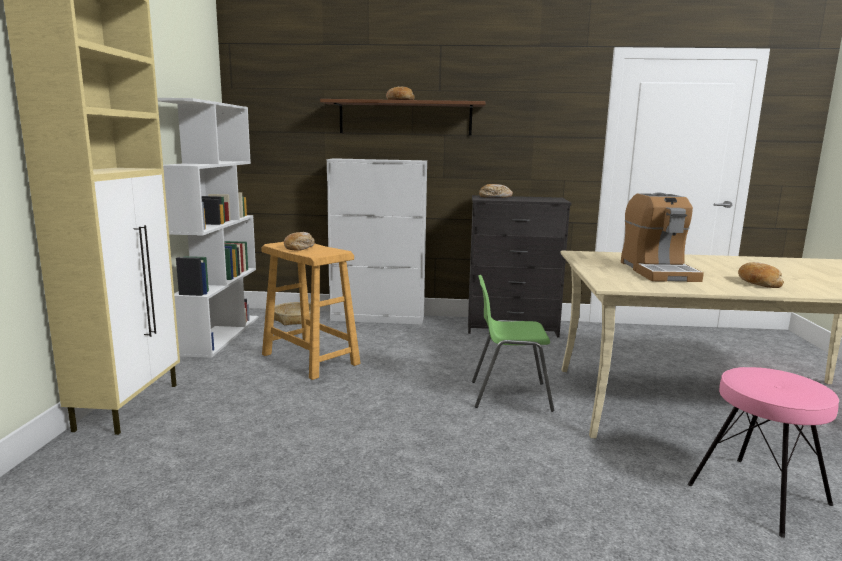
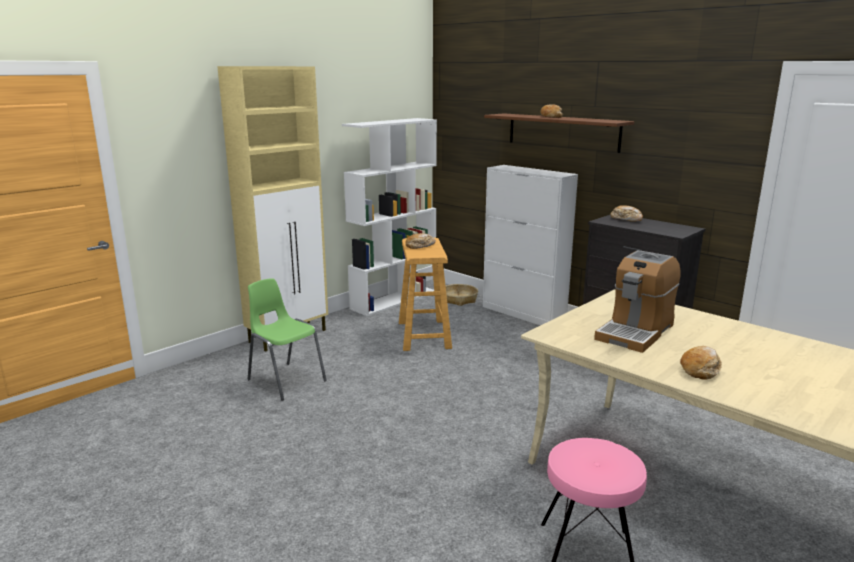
camera: 40 degrees right, 5 degrees up
(509, 395) = (522, 409): green chair -> green chair (286, 380)

